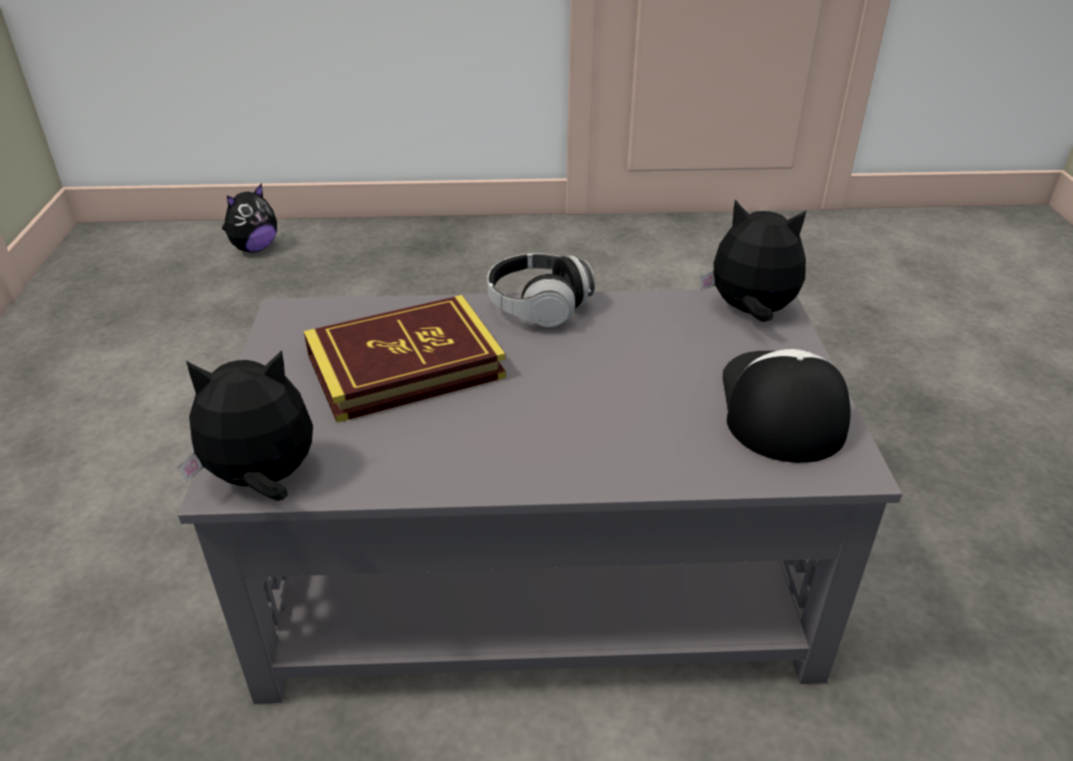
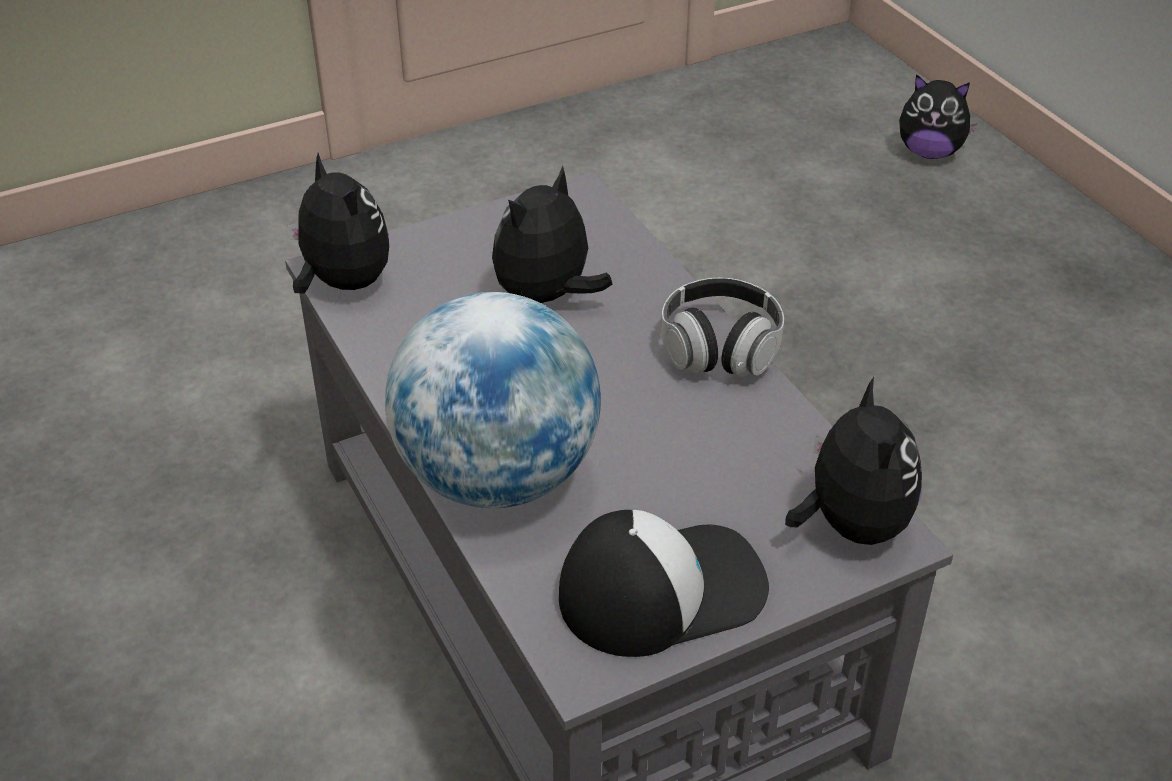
camera: 65 degrees right, 5 degrees up
(405, 366) = (546, 297): book -> plush toy
(613, 453) = (498, 477): none -> globe

